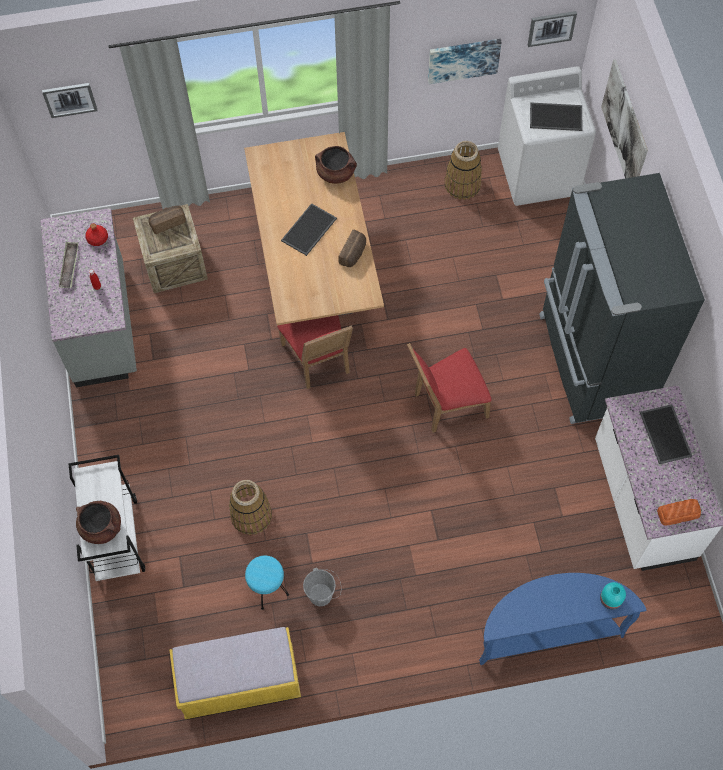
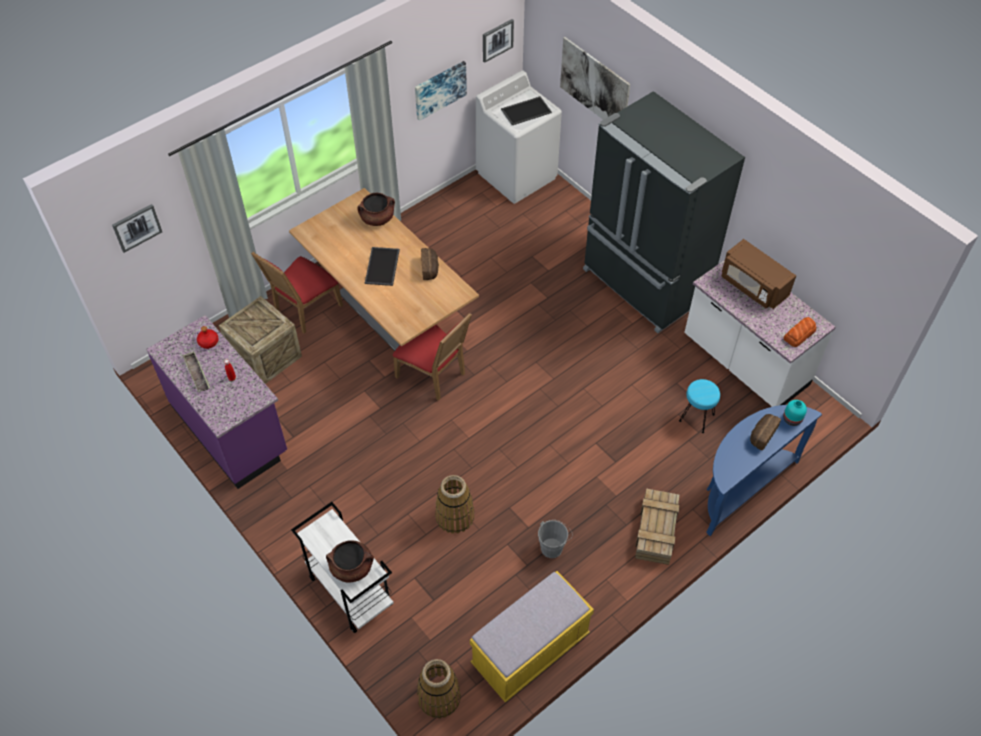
camera: 30 degrees left, 10 degrees down
(102, 324) = (230, 429): grey counter -> purple counter
(167, 222) = (252, 316): bread -> bread (761, 435)
(268, 589) = (505, 566): turquoise stool -> turquoise stool (696, 418)
(431, 632) = (656, 531): none -> crate
(446, 404) = (556, 362): red chair -> red chair (305, 310)
(462, 184) = (464, 205): basket -> basket (438, 697)
(666, 434) = (753, 286): tray -> brown microwave

